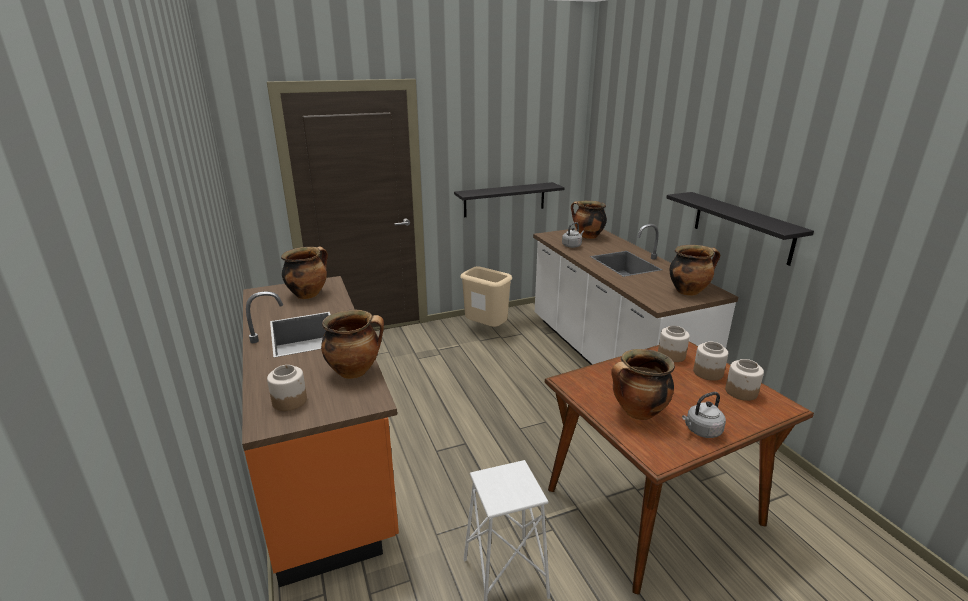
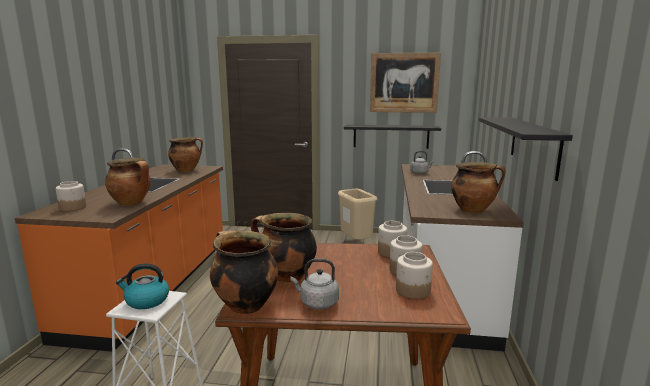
camera: 30 degrees right, 10 degrees down
(504, 485) = (146, 301): none -> kettle
(517, 136) = (404, 83): none -> picture
(587, 236) = (445, 170): cooking pot -> cooking pot (244, 305)

